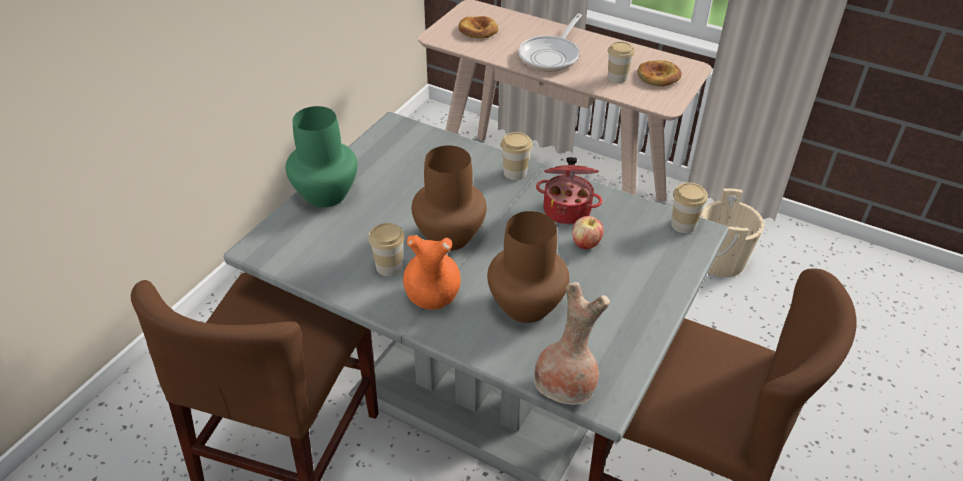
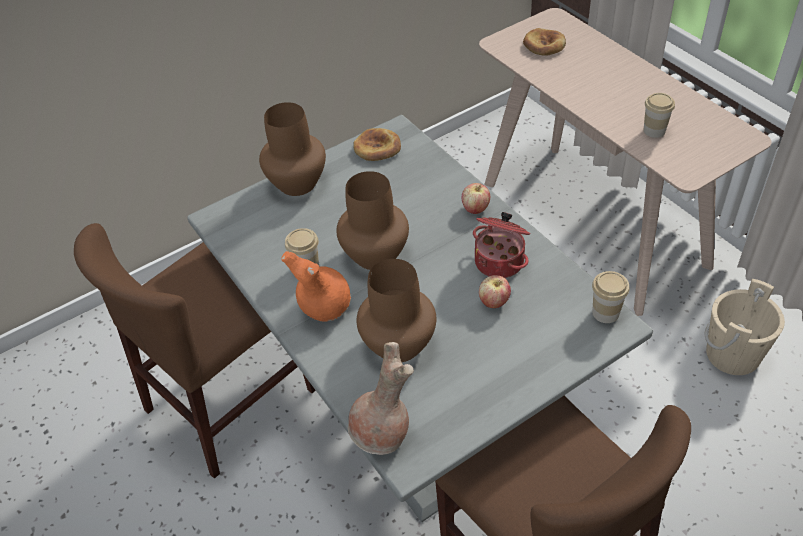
camera: 30 degrees right, 5 degrees up
(325, 194) = (297, 182): green vase -> brown vase
(515, 173) = (475, 209): cup -> apple
(551, 56) = (600, 90): frying pan -> none
(658, 76) = (701, 140): bread -> bread (377, 148)

